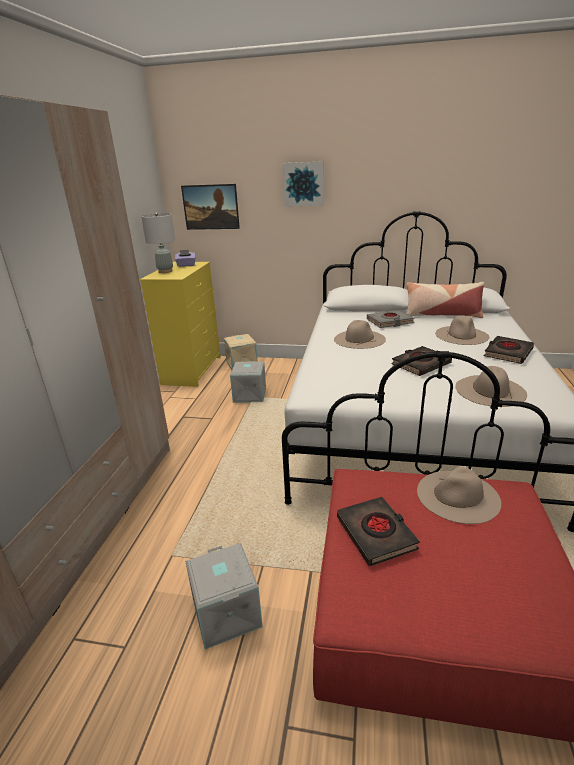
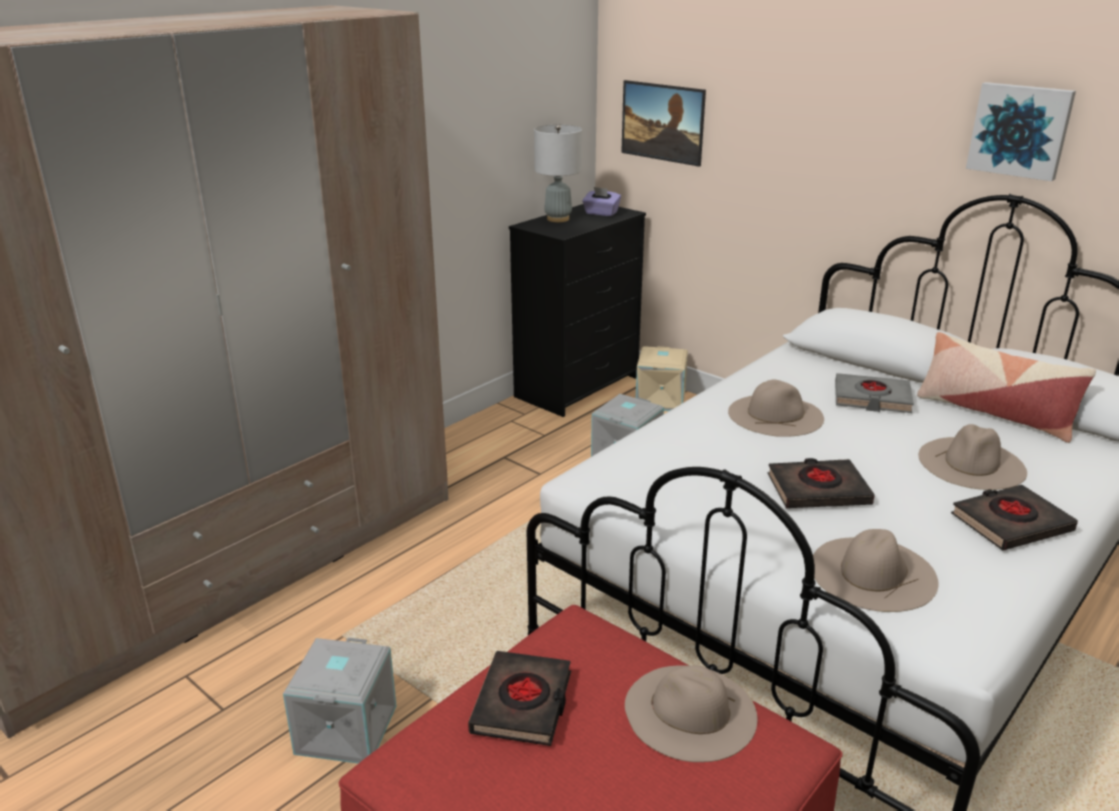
camera: 30 degrees right, 0 degrees up
(192, 370) = (577, 386): yellow dresser -> black dresser
(304, 184) = (816, 108): picture -> picture (1020, 130)

